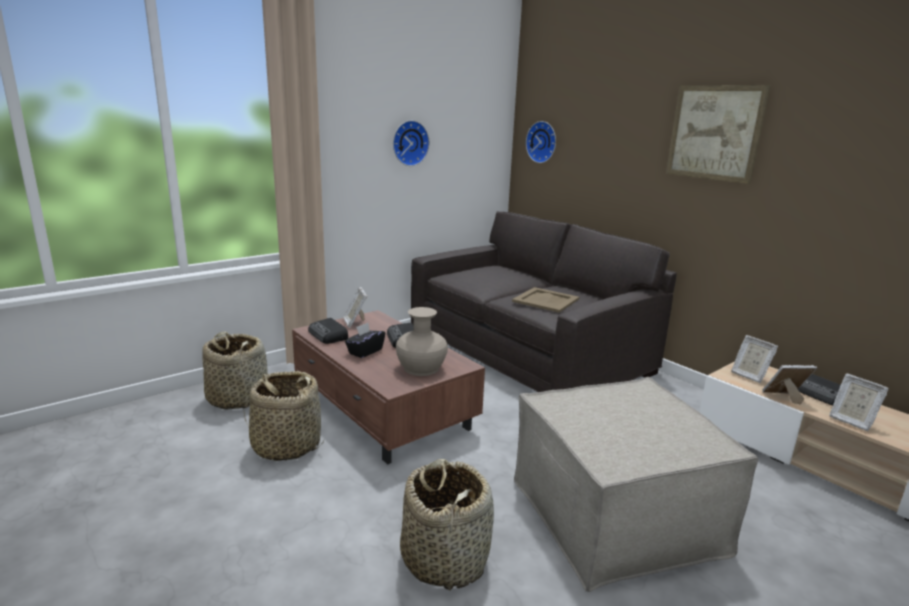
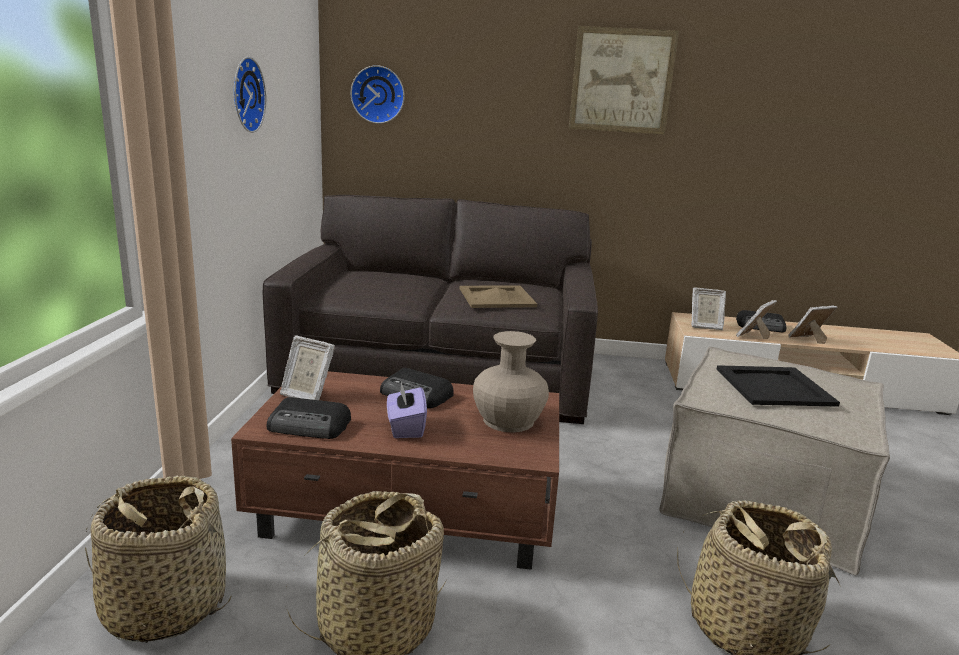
camera: 45 degrees left, 0 degrees up
(365, 351) = (405, 427): black tissue box -> purple tissue box
(620, 414) = (773, 387): none -> black tray
(851, 421) = (808, 340): picture frame -> picture frame turned 150 degrees clockwise

